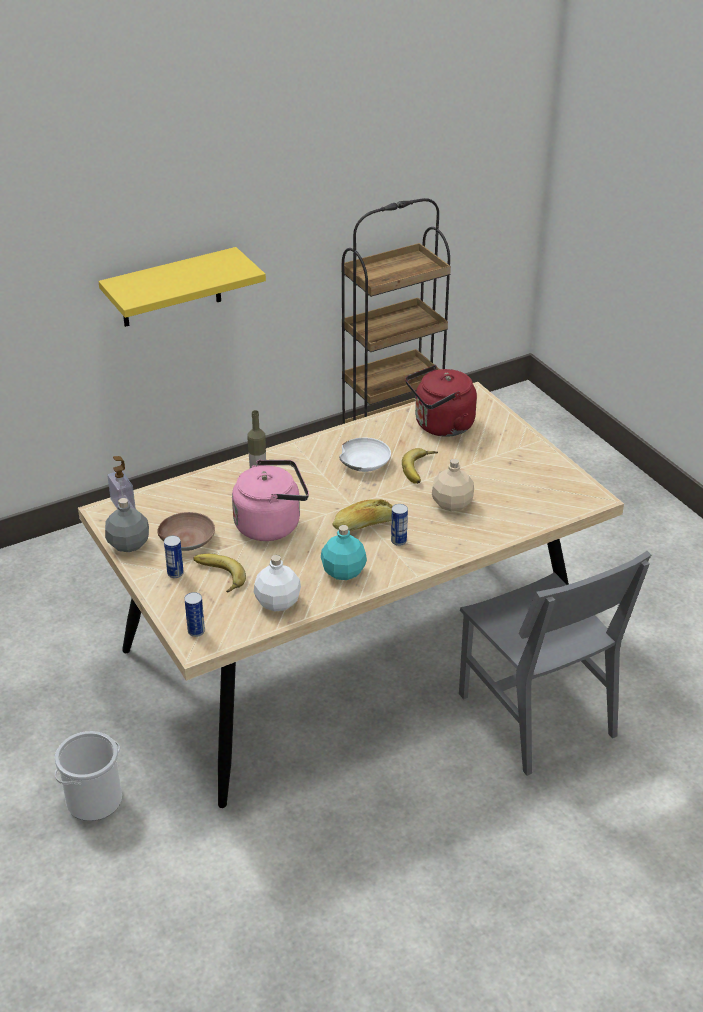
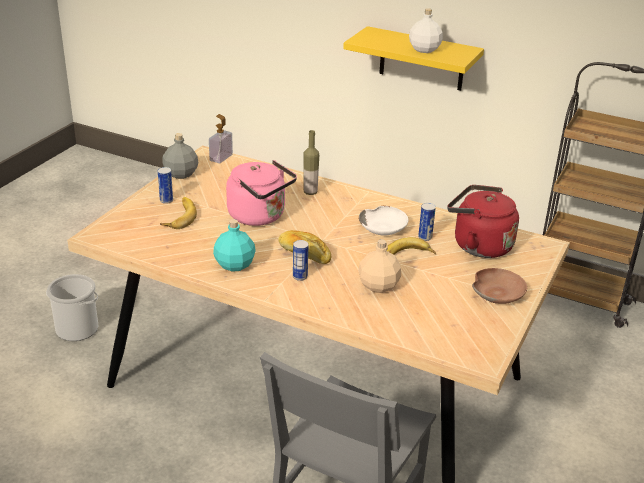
camera: 55 degrees right, 5 degrees down
(187, 539) = (208, 191): brown bowl -> brown bowl (498, 293)
(196, 631) = (110, 229): can -> can (425, 237)
(277, 602) = (171, 249): white bottle -> white bottle (424, 49)

